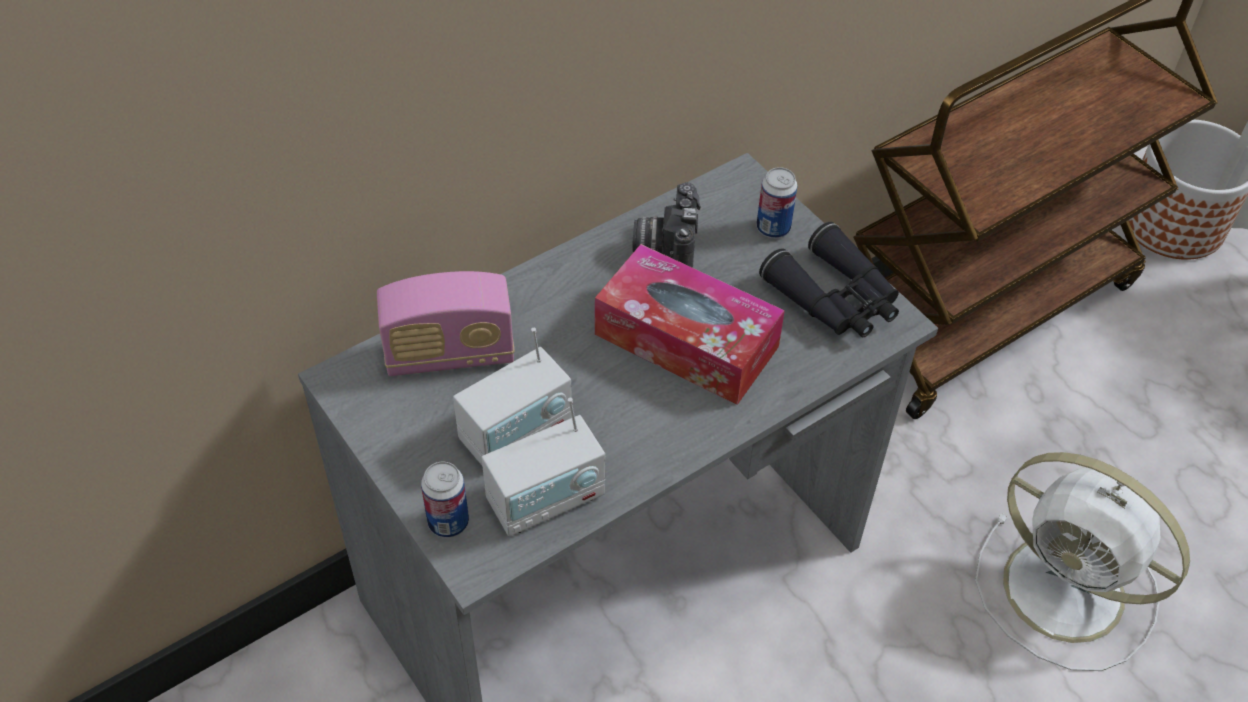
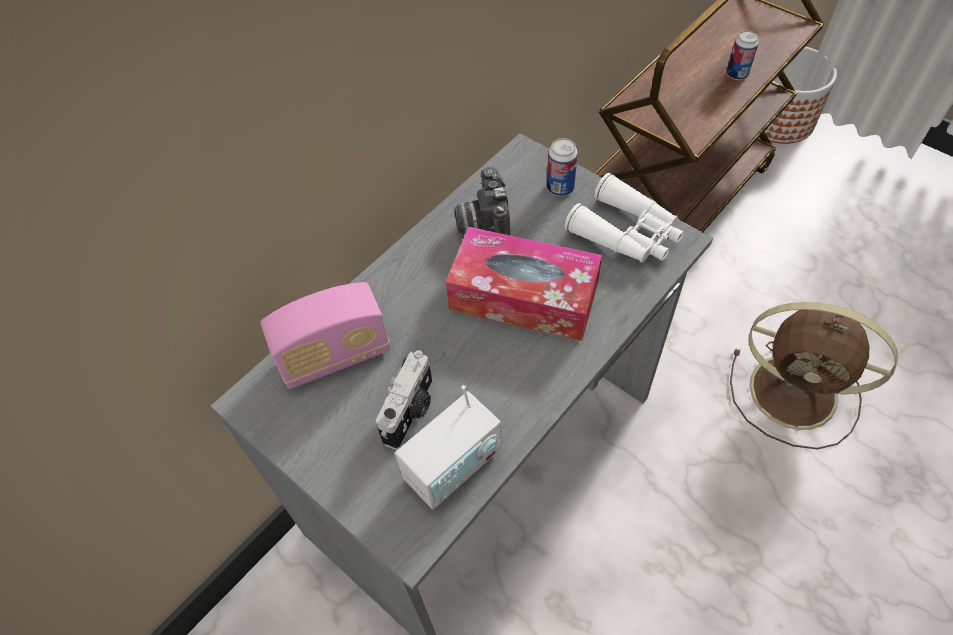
camera: 10 degrees left, 5 degrees up
(448, 522) = (377, 509): can -> can (736, 74)
(516, 433) = (411, 412): radio -> camera
(835, 298) = (627, 233): black binoculars -> white binoculars
(1068, 592) = (797, 393): white fan -> brown fan

